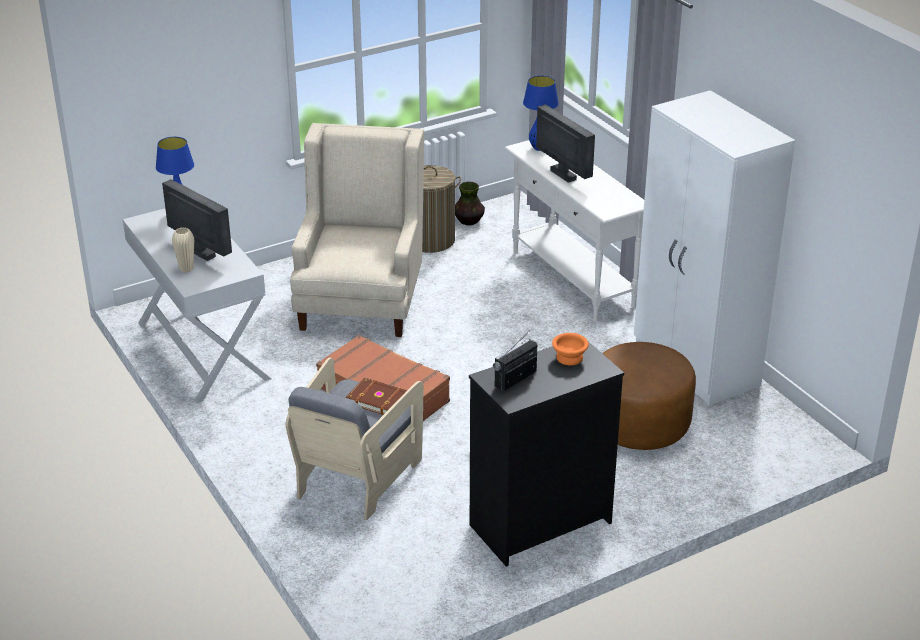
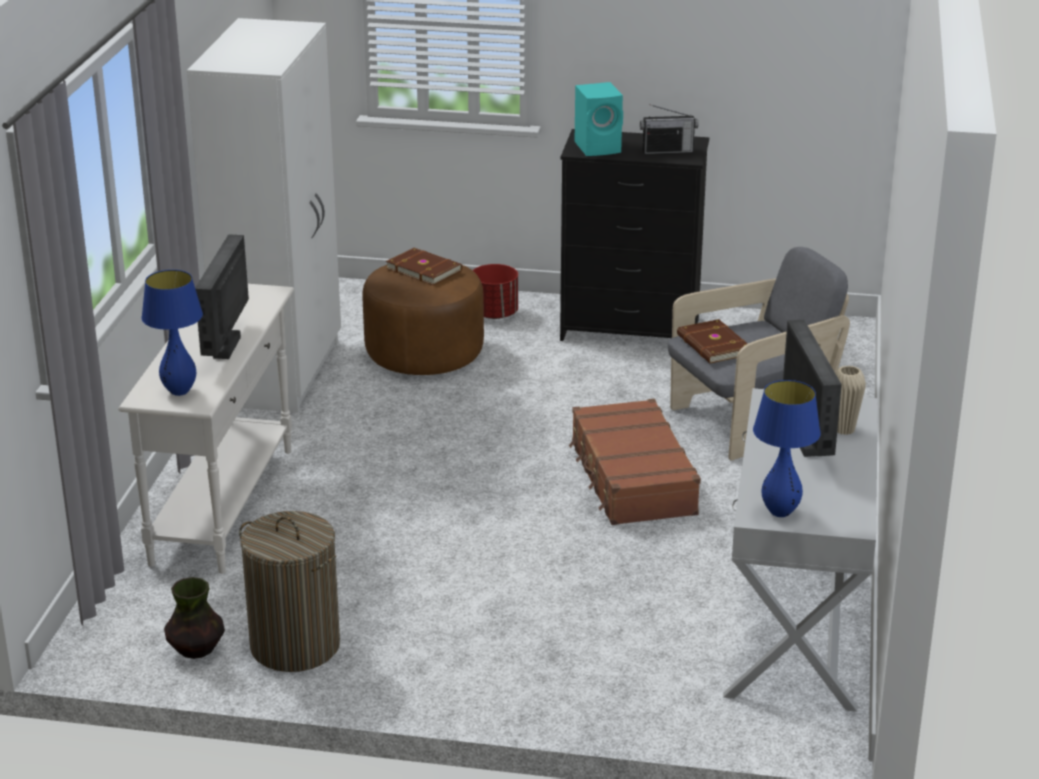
camera: 140 degrees left, 5 degrees down
(361, 298) = (508, 603): beige armchair -> none
(569, 358) = (599, 147): orange bowl -> turquoise speaker
(653, 371) = (424, 269): none -> brown book
(654, 486) = (495, 314): none -> red planter

